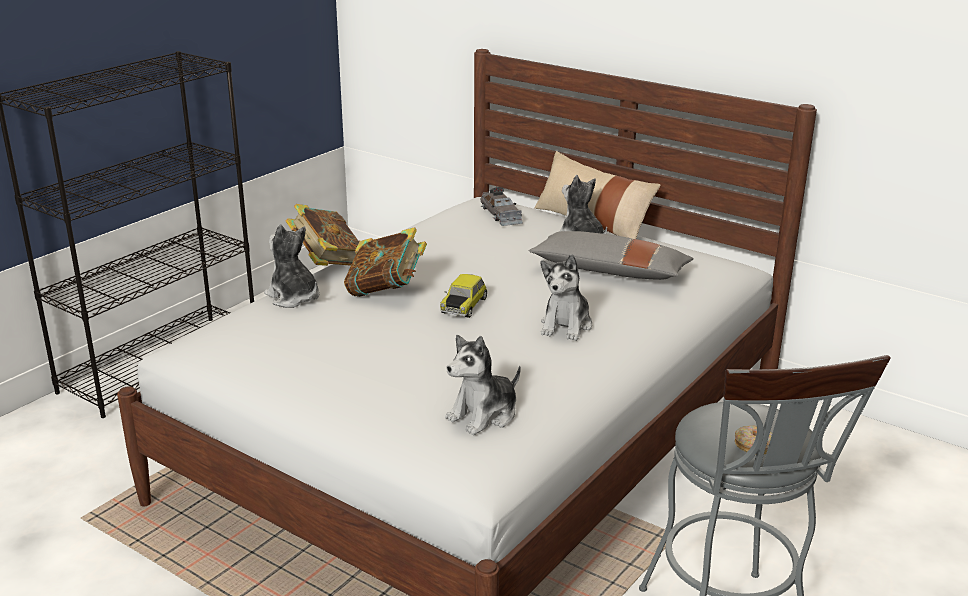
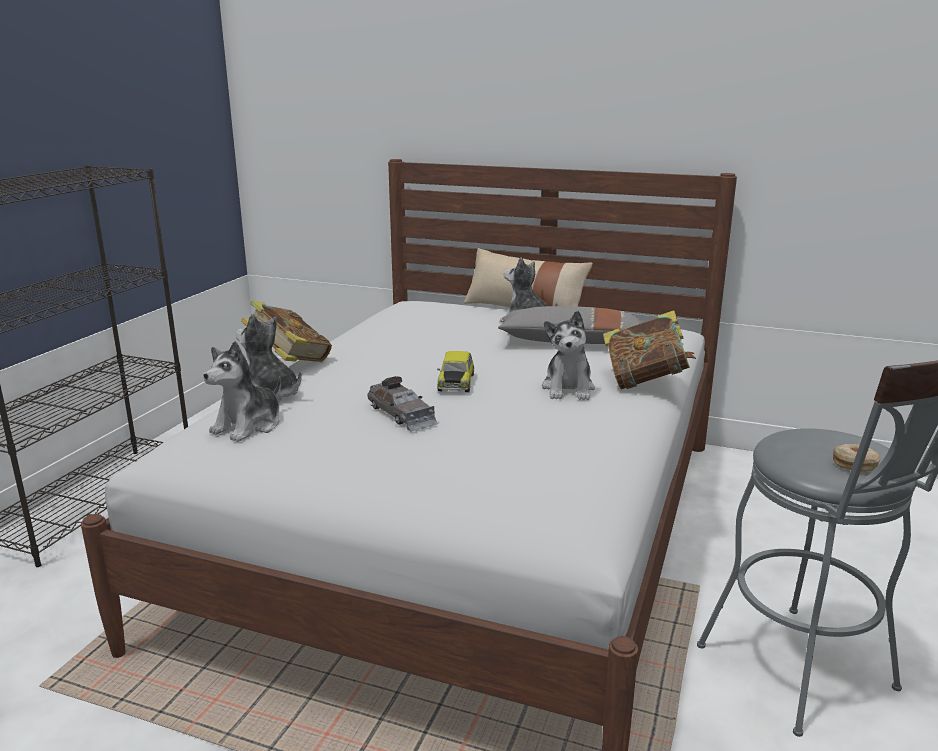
camera: 15 degrees left, 5 degrees down
(386, 291) = (368, 379): book -> book (645, 381)
(484, 415) = (548, 478): plush toy -> plush toy (248, 426)
(501, 214) = (437, 309): grey toy car -> grey toy car (401, 414)

